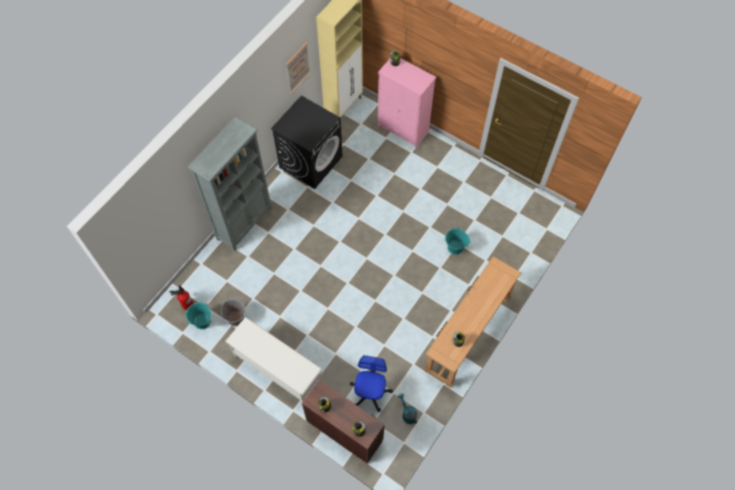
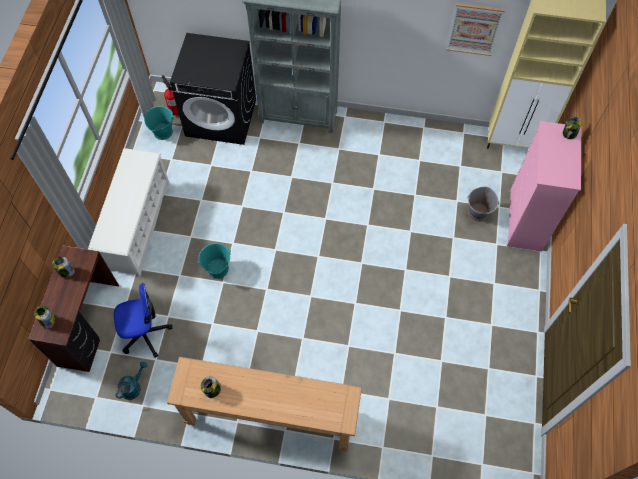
camera: 65 degrees right, 0 degrees up
(236, 318) = (180, 160): grey bucket -> grey bucket (478, 212)
(311, 161) = (415, 143): black washing machine -> black washing machine (221, 117)
(455, 248) = (386, 352): turquoise bucket -> turquoise bucket (217, 268)

